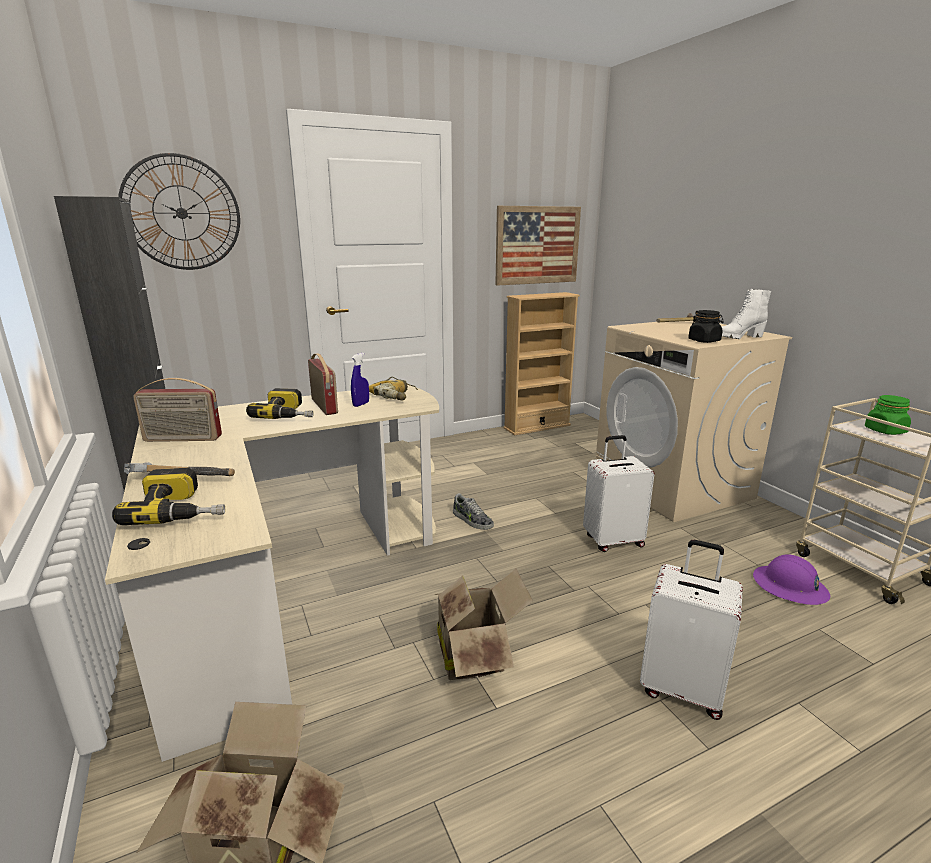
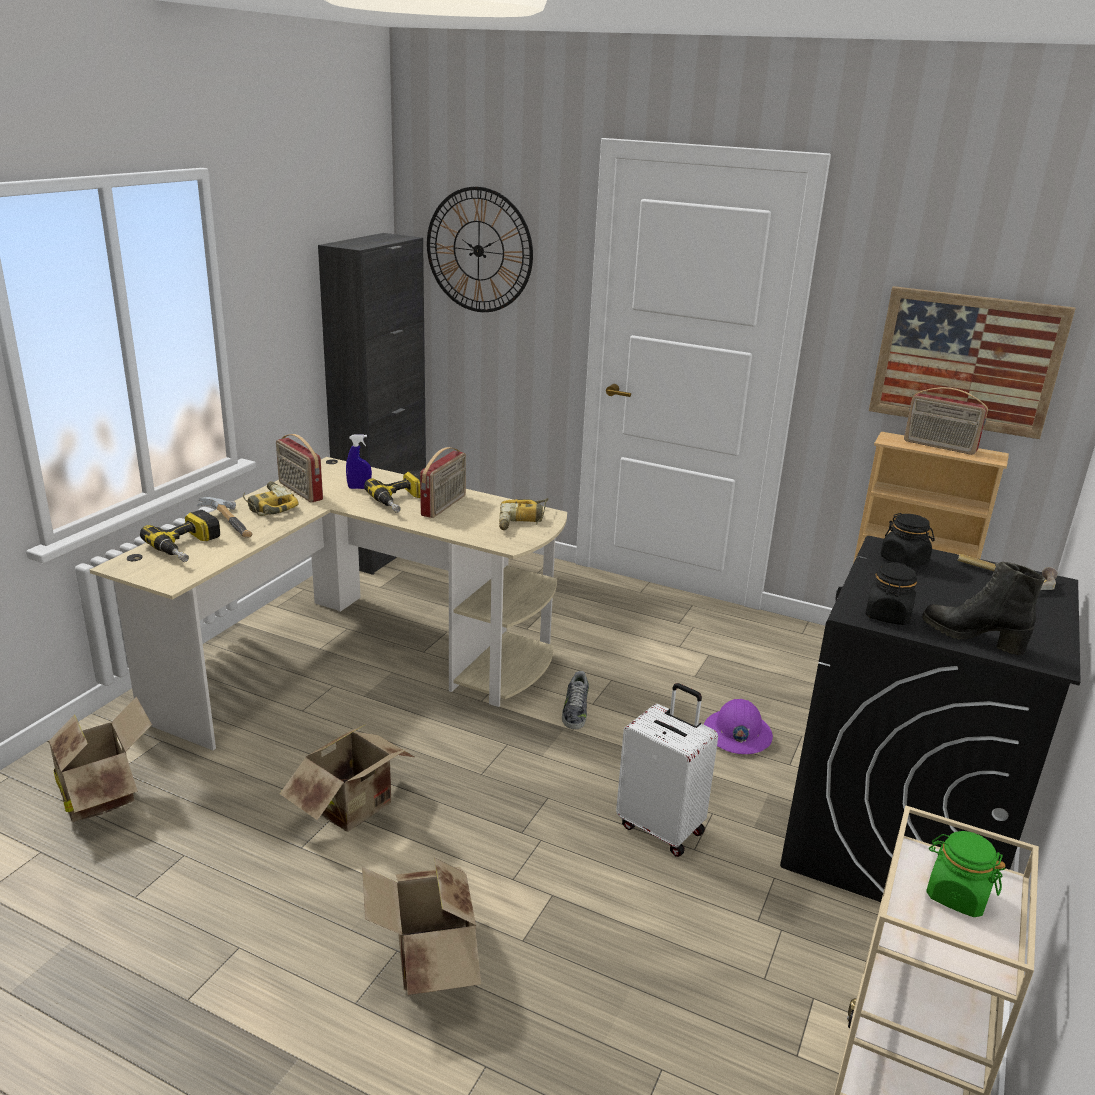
camera: 50 degrees right, 5 degrees up
(180, 457) = (267, 506): none -> power drill
(361, 404) = (472, 517): blue spray bottle -> blue spray bottle (359, 488)
(542, 294) = (939, 446): none -> radio
(645, 328) = (904, 560): none -> black jar
(672, 486) = (895, 838): beige washing machine -> black washing machine
(682, 688) = (428, 962): white suitcase -> cardboard box
(738, 337) = (972, 637): white boot -> black boot
(789, 587) = (740, 1023): purple hard hat -> purple hard hat (737, 734)

